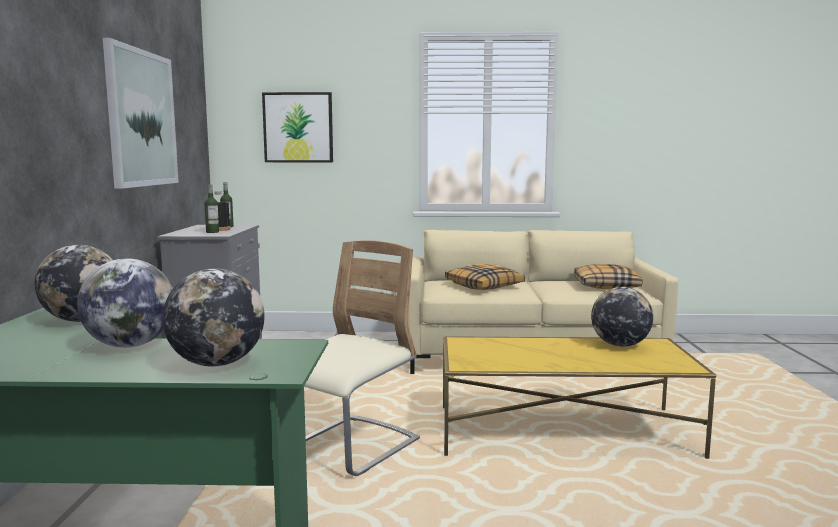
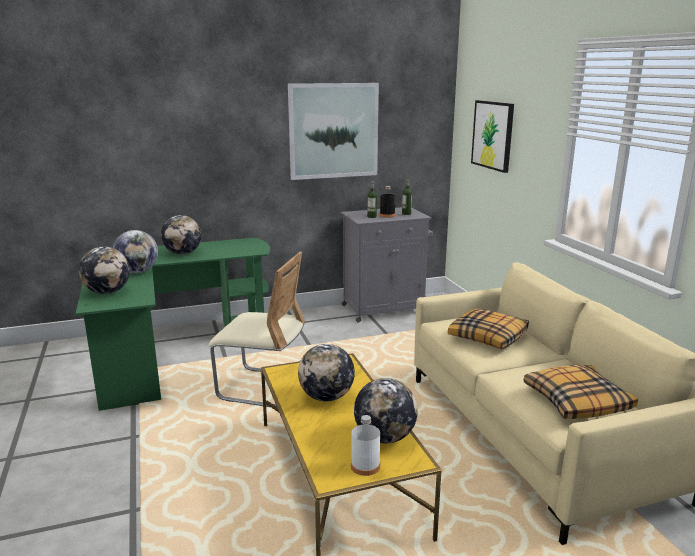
camera: 70 degrees right, 10 degrees up
(537, 354) = (326, 397): none -> globe
(666, 355) = (365, 466): none -> white bottle

